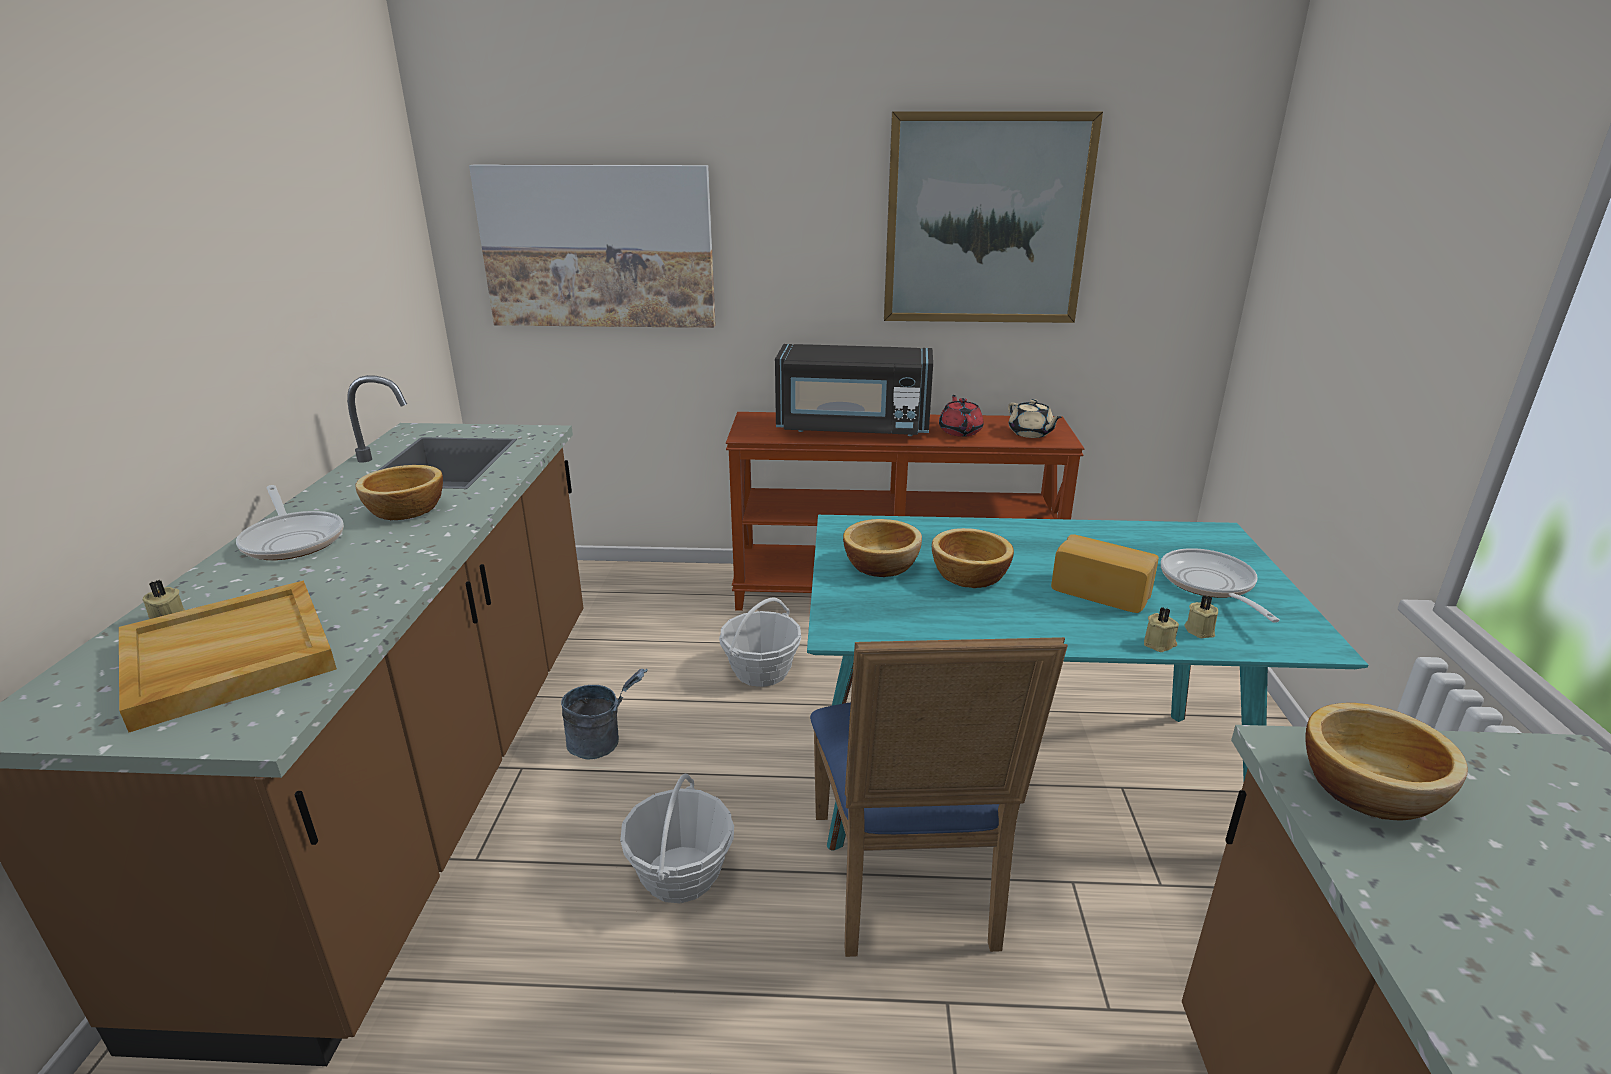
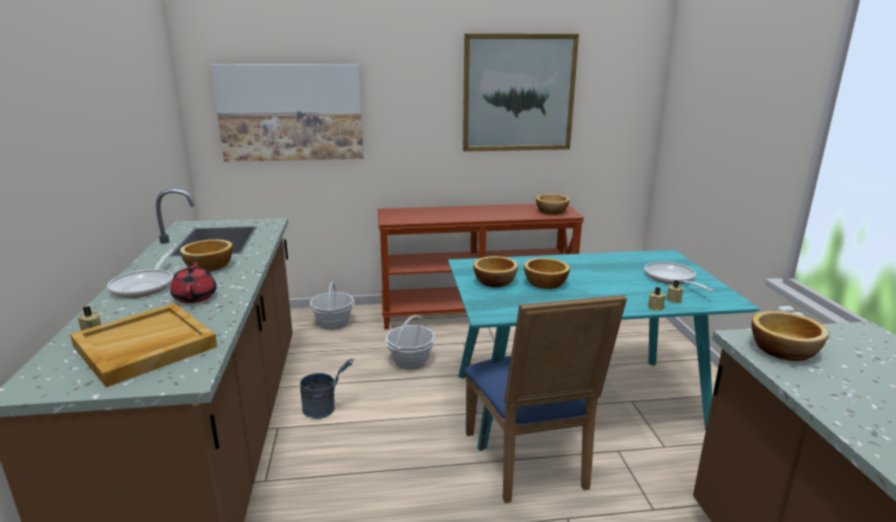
camera: 10 degrees left, 5 degrees down
(293, 539) = (145, 286): frying pan -> frying pan turned 45 degrees clockwise
(681, 874) = (396, 473): basket -> basket (333, 323)
(852, 428) = (450, 213): black microwave -> none
(960, 431) = (512, 212): red teapot -> red teapot (195, 296)
(1030, 433) = (552, 212): beige teapot -> bowl
(1102, 591) = (618, 285): bread -> none

